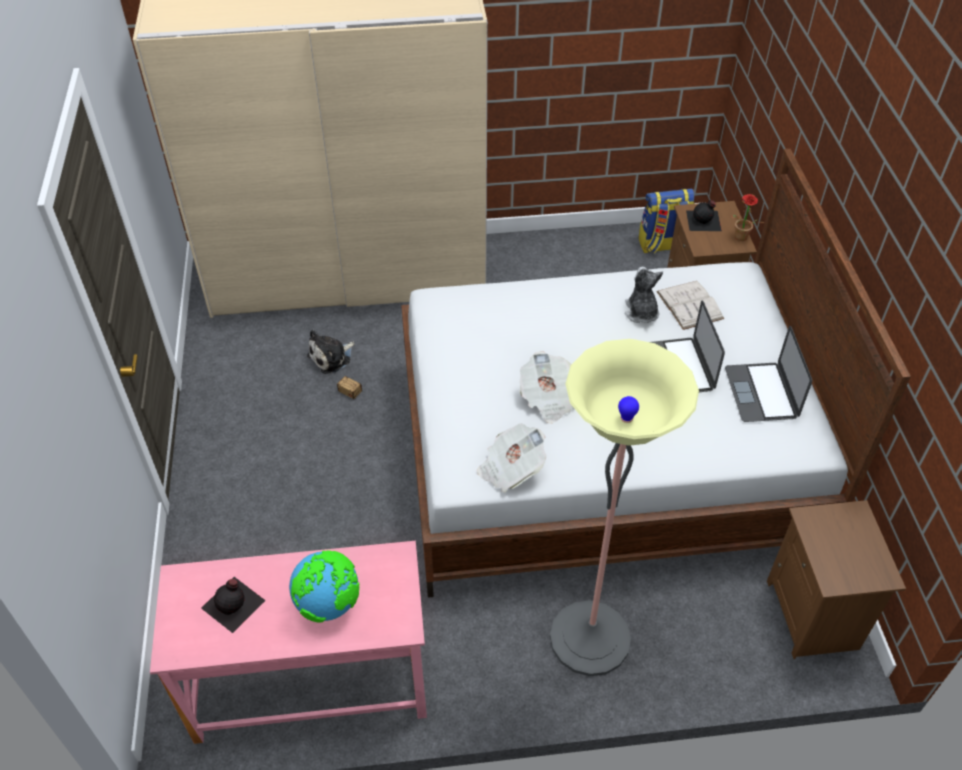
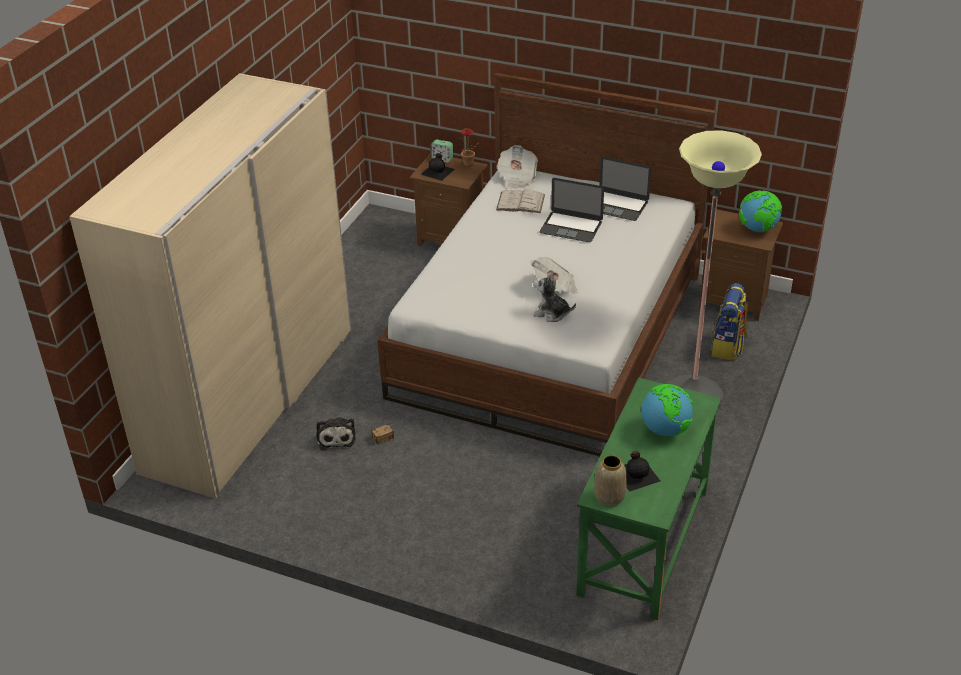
camera: 60 degrees left, 10 degrees down
(183, 591) = (609, 497): none -> vase
(310, 683) = (645, 542): pink desk -> green desk
(510, 468) = (603, 322): newspaper -> newspaper (517, 178)
(641, 312) = (509, 223): plush toy -> plush toy (552, 313)
(662, 245) = (379, 231): backpack -> backpack (727, 346)
(730, 214) = (442, 159): none -> alarm clock
(860, 565) = (758, 229): none -> globe

